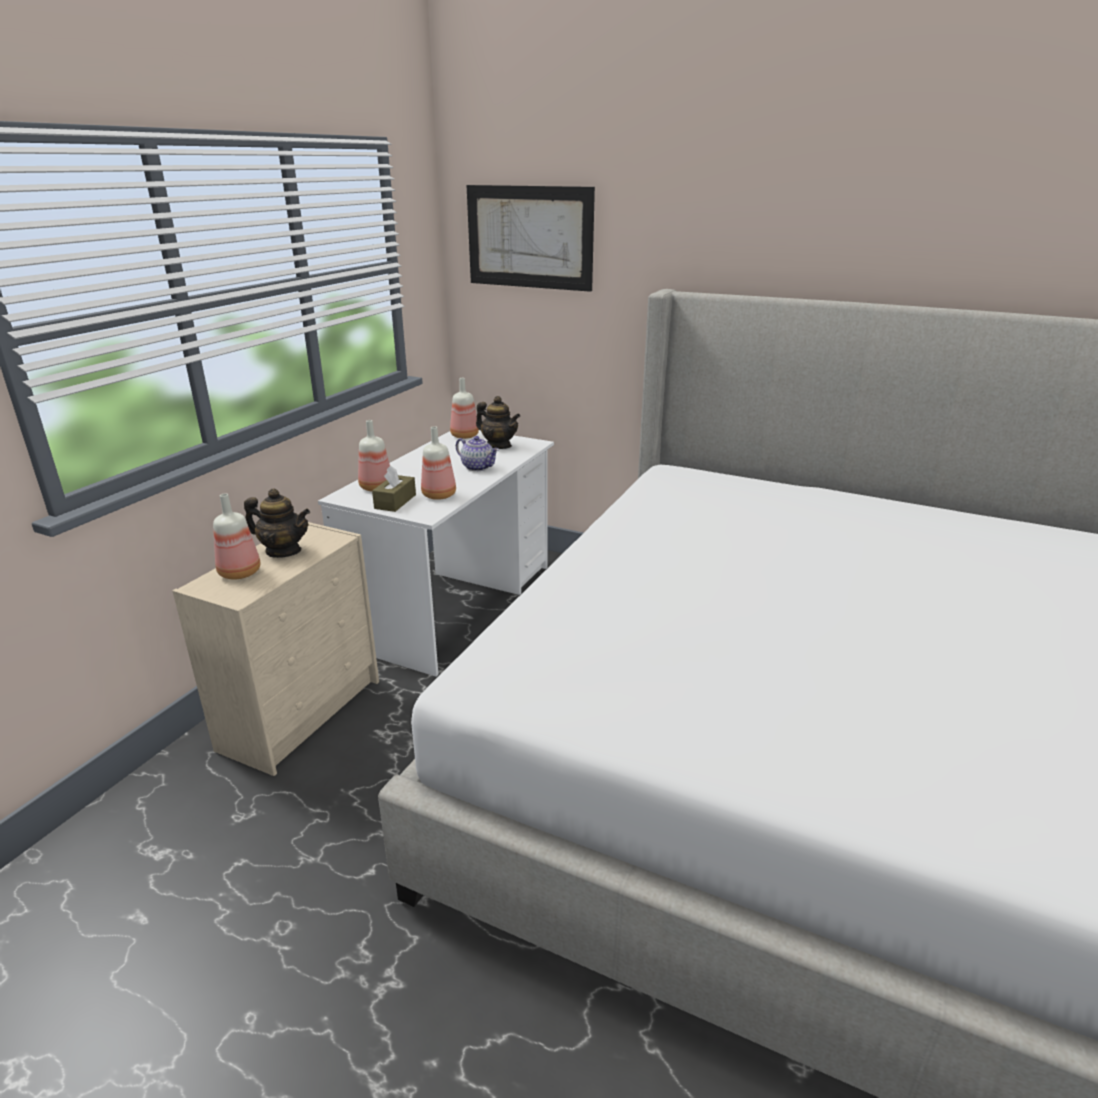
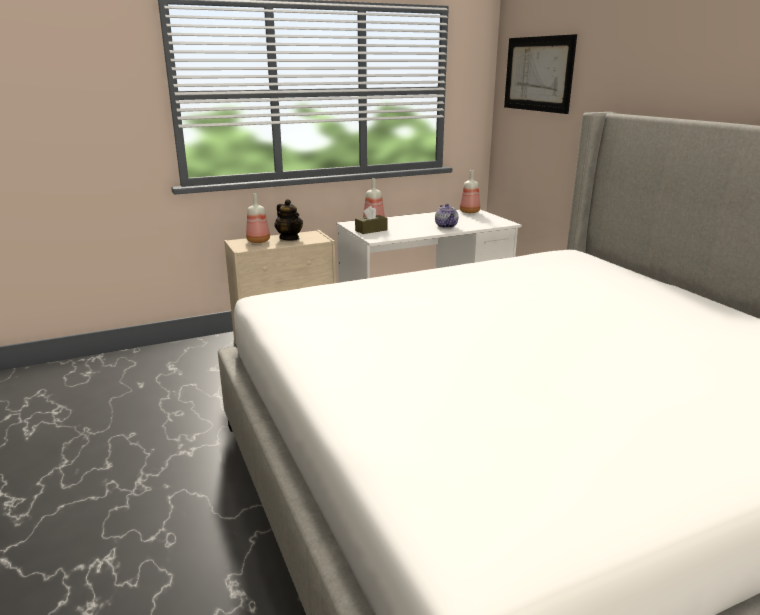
camera: 40 degrees right, 5 degrees down
(440, 495) = (399, 233): bottle -> none
(498, 446) = (480, 220): teapot -> none

